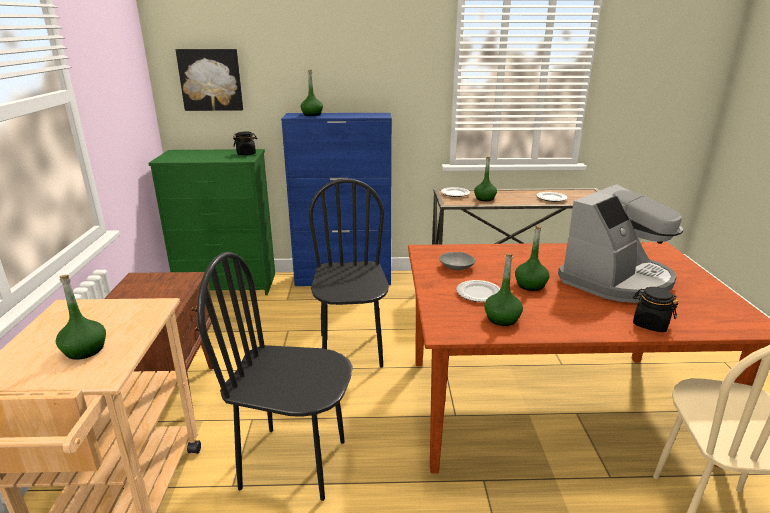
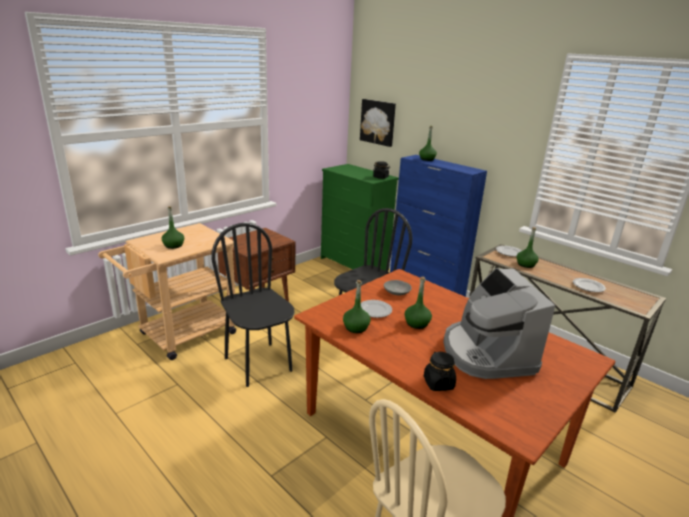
camera: 45 degrees right, 0 degrees up
(616, 280) = (486, 353): coffee machine -> coffee machine turned 75 degrees clockwise

